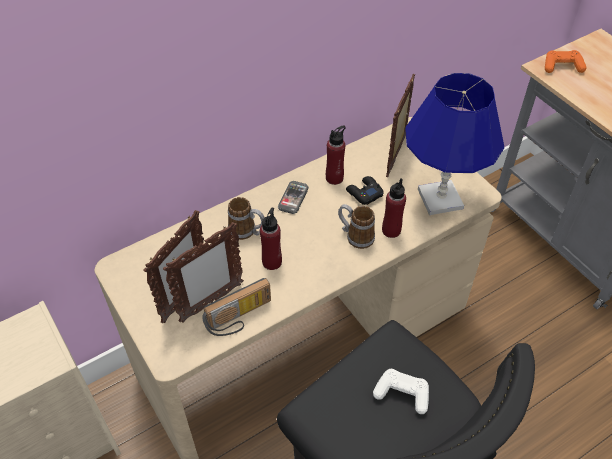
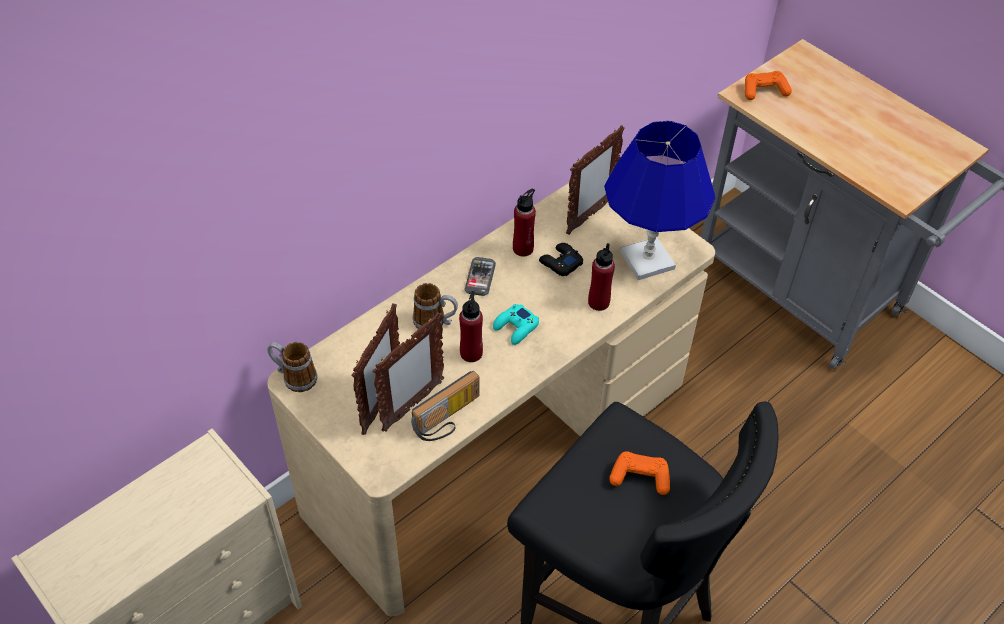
camera: 10 degrees left, 0 degrees up
(315, 244) = (516, 327): none -> turquoise game controller
(355, 236) = (559, 313): mug -> mug (294, 377)
(396, 157) = (589, 216): picture frame -> picture frame turned 150 degrees counterclockwise
(402, 394) = (640, 477): white game controller -> orange game controller

